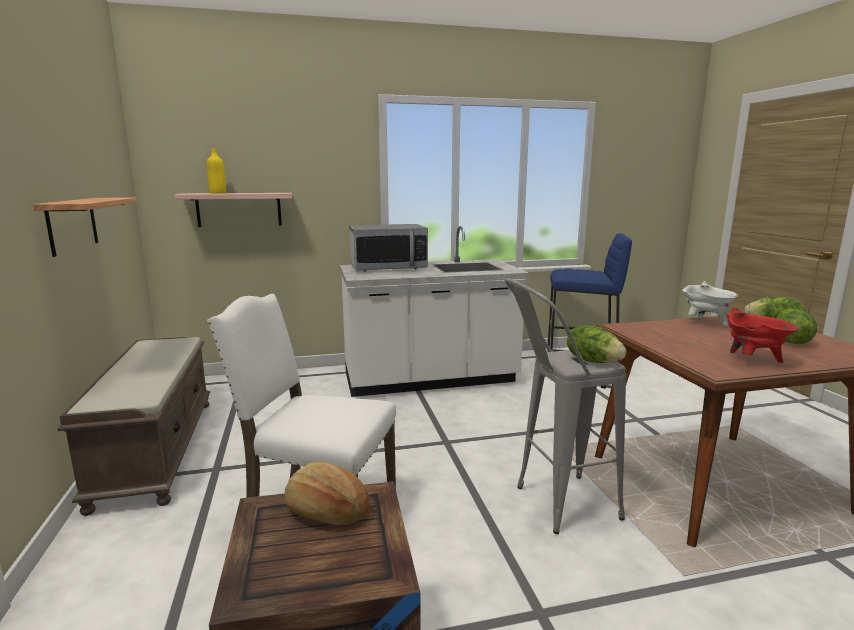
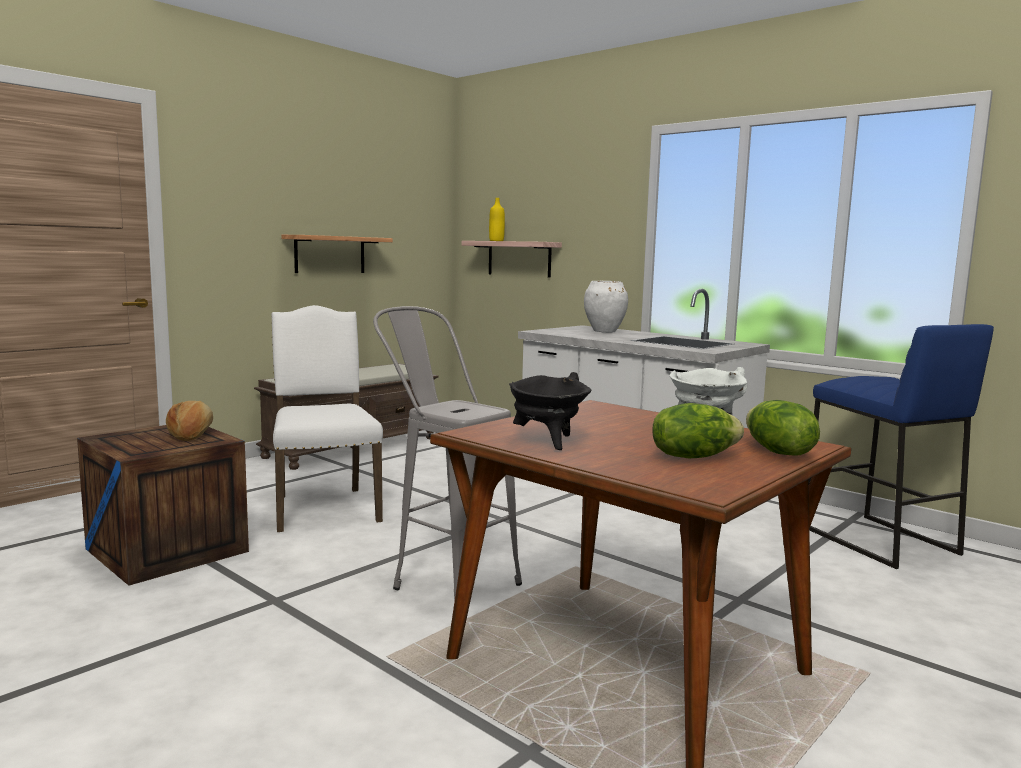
camera: 55 degrees right, 5 degrees down
(388, 267) = (605, 331): microwave -> white vase
(593, 361) = (464, 412): lettuce -> none
(753, 360) = (547, 442): red cooking pot -> black cooking pot

